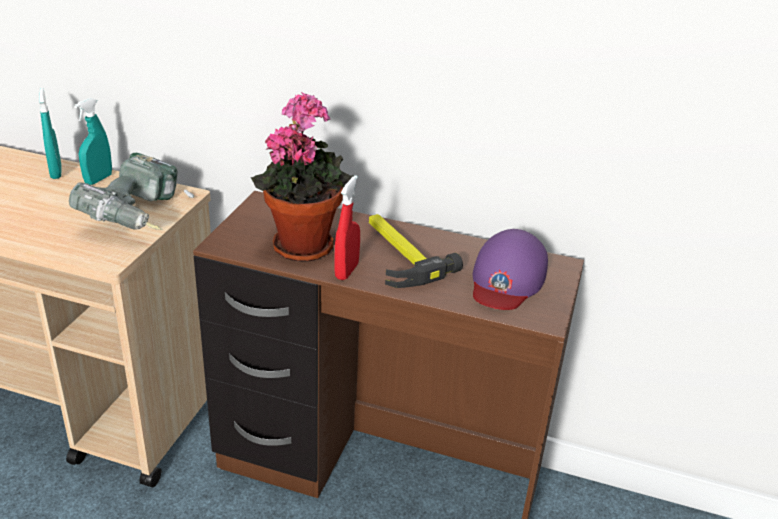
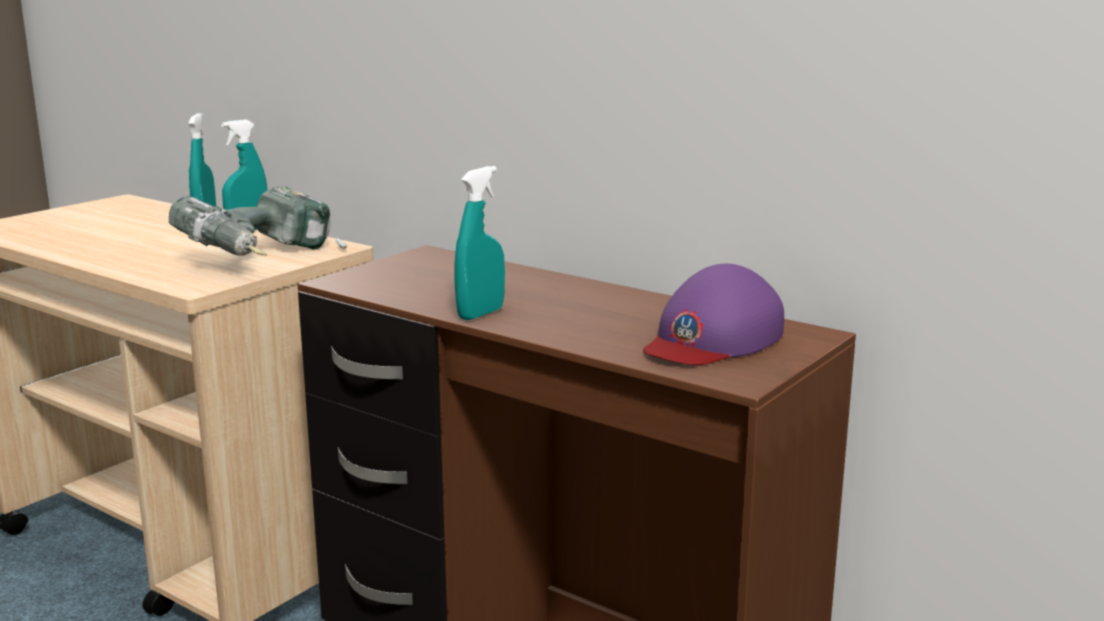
camera: 20 degrees right, 15 degrees down
(304, 243) = (445, 288): potted plant -> none
(346, 271) = (480, 314): red spray bottle -> turquoise spray bottle
(397, 254) = (567, 306): hammer -> none

